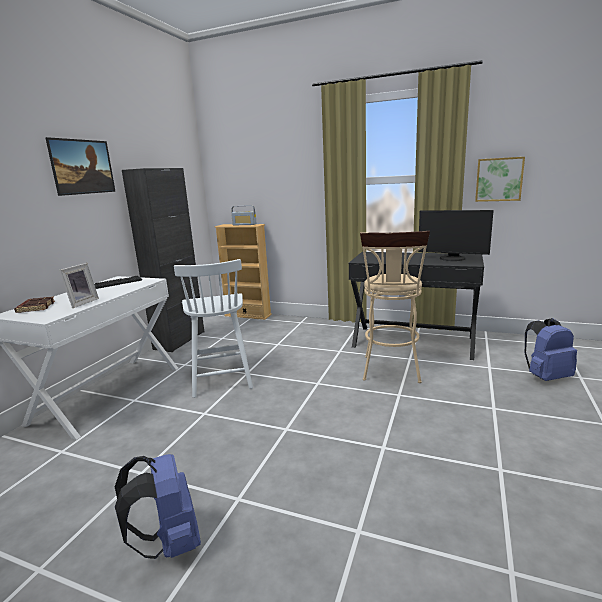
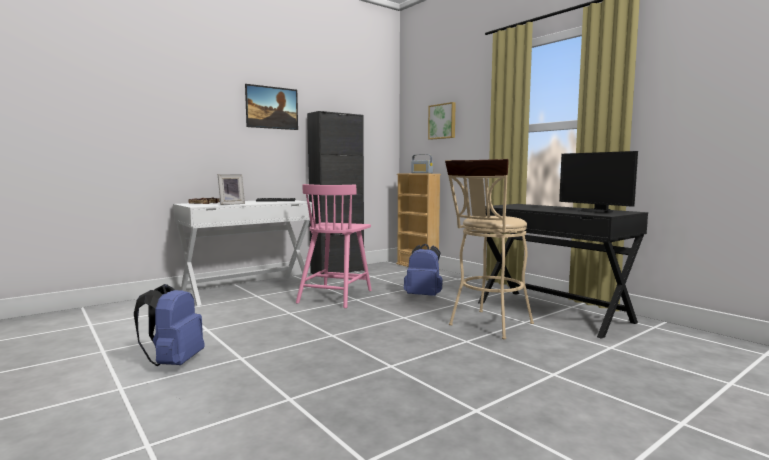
camera: 30 degrees right, 10 degrees down
(221, 375) = (335, 296): white chair -> pink chair
(499, 179) = (681, 121): picture -> picture (442, 121)
(546, 377) = (675, 371): blue backpack -> blue backpack (424, 296)

